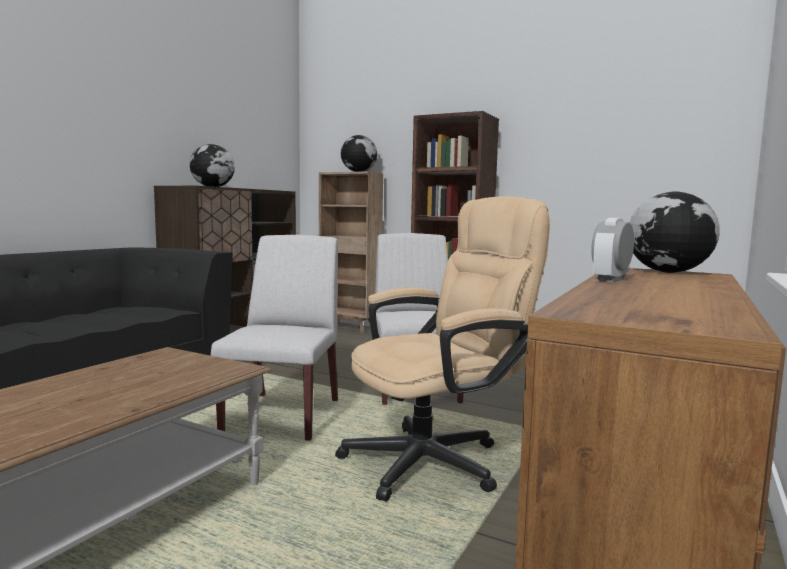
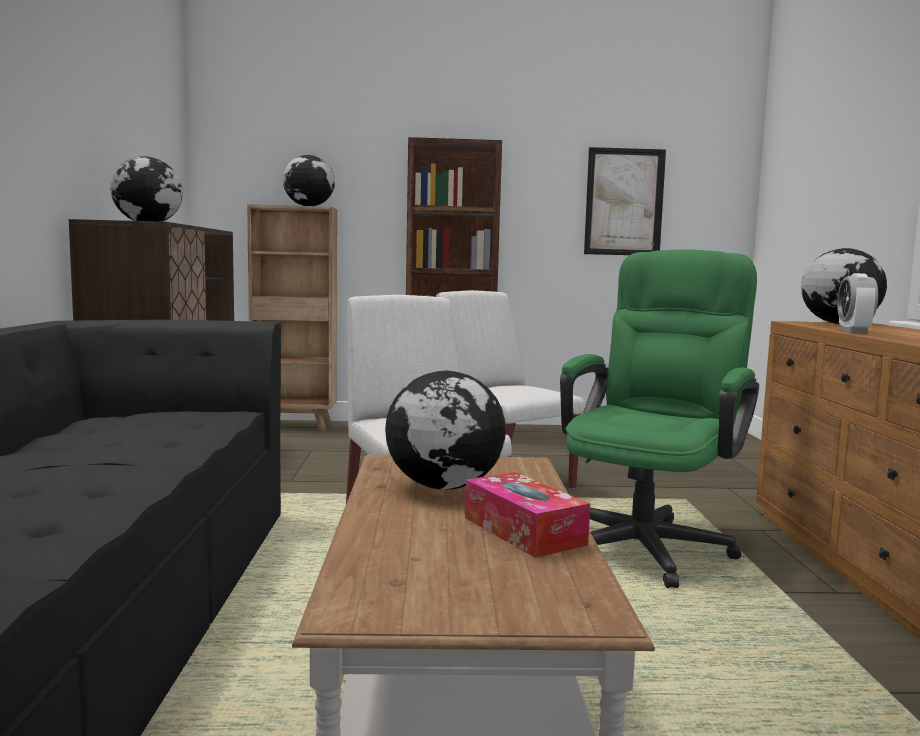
camera: 30 degrees left, 0 degrees up
(72, 413) = (523, 531): none -> tissue box
(133, 375) = (445, 487): none -> globe
(437, 459) = (648, 543): beige office chair -> green office chair
(612, 156) = (624, 202): none -> picture

